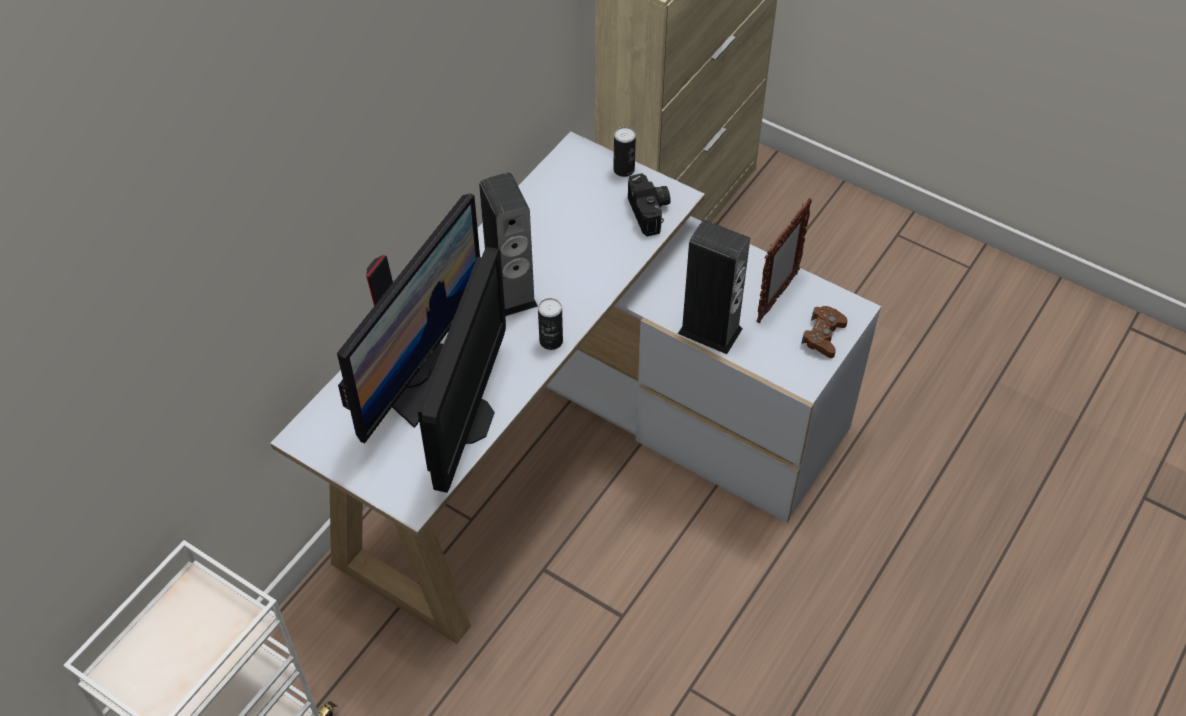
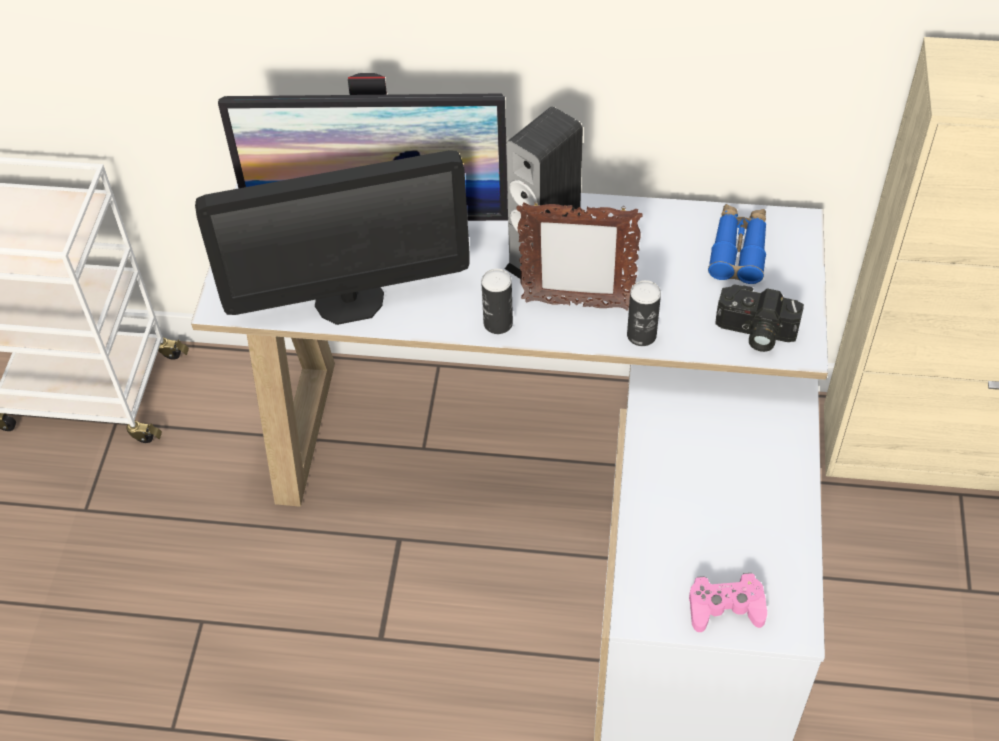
camera: 65 degrees right, 0 degrees up
(576, 187) = (738, 250): none -> blue binoculars
(624, 169) = (802, 280): can -> can (641, 335)
(651, 212) = (754, 333): camera -> camera turned 60 degrees clockwise
(710, 331) = (649, 482): speaker -> none
(776, 298) = (752, 531): picture frame -> picture frame (576, 304)
(823, 336) = (725, 607): brown game controller -> pink game controller

